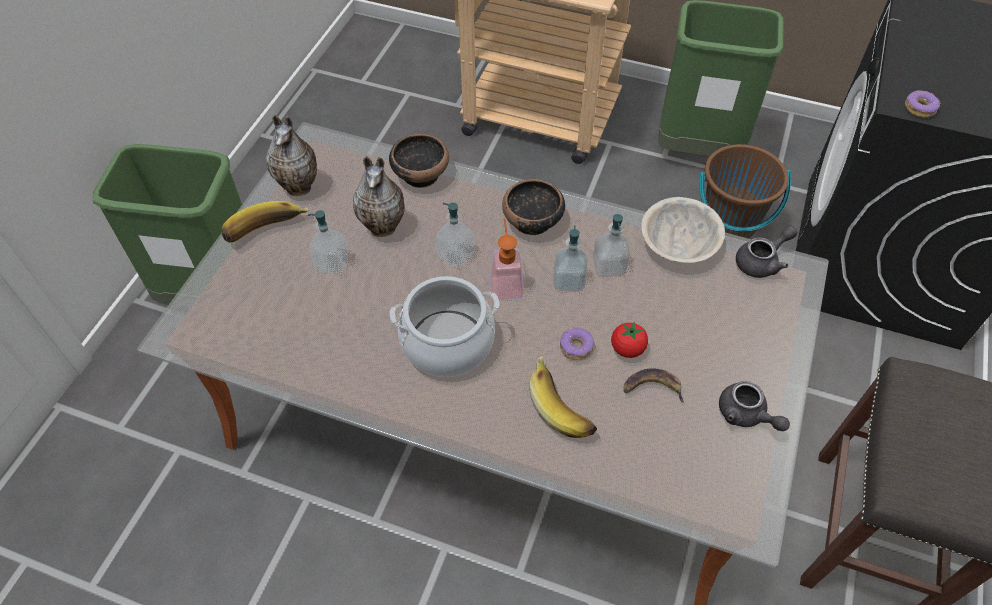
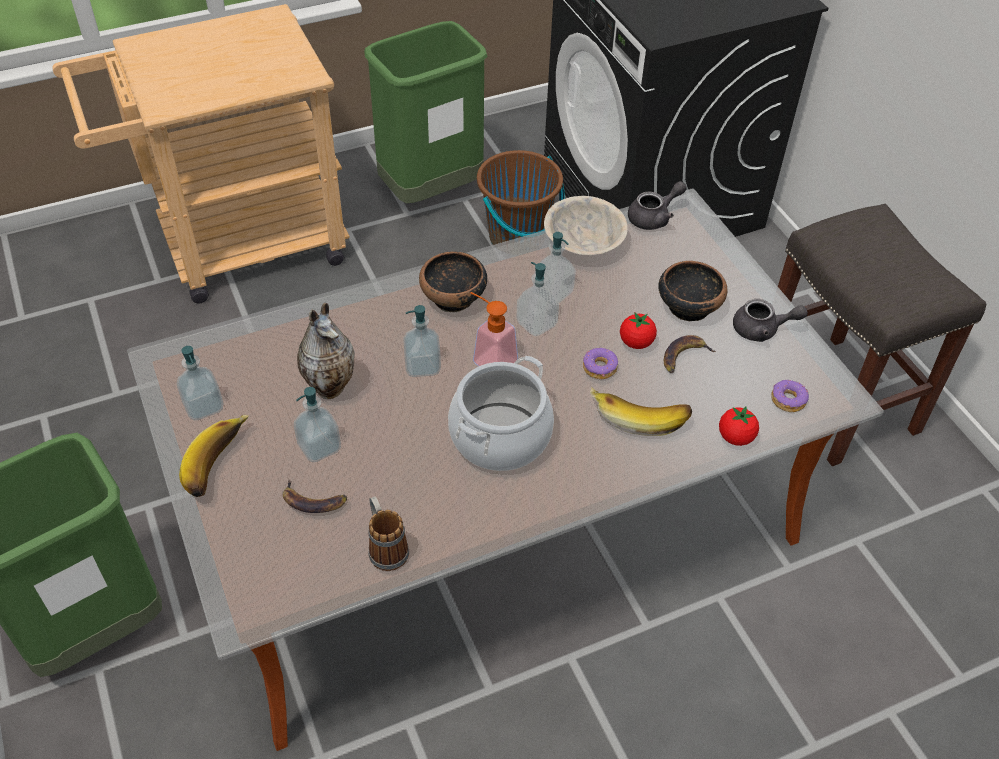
camera: 45 degrees left, 5 degrees down
(289, 295) = (313, 501): none -> banana
(293, 359) = (385, 547): none -> mug
(300, 187) = (203, 406): vase -> soap dispenser
(421, 174) = (308, 321): bowl -> bowl (688, 306)
(617, 481) = (735, 437): none -> tomato
(762, 262) = (654, 217): grey teapot -> grey teapot turned 45 degrees clockwise
(919, 108) = (674, 32): donut -> donut (788, 400)

